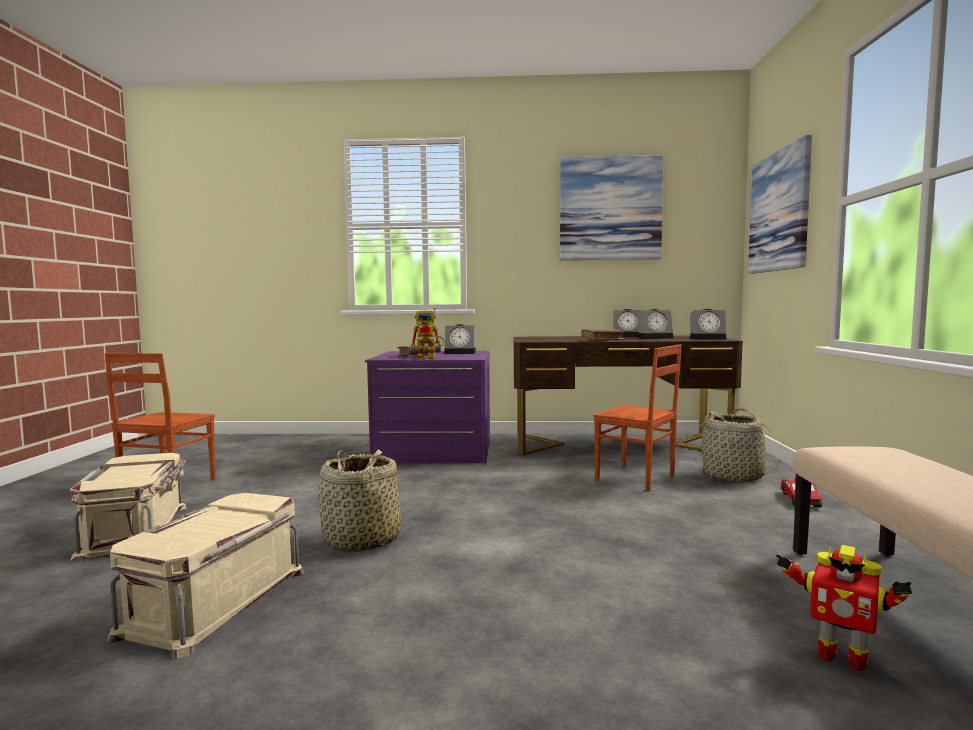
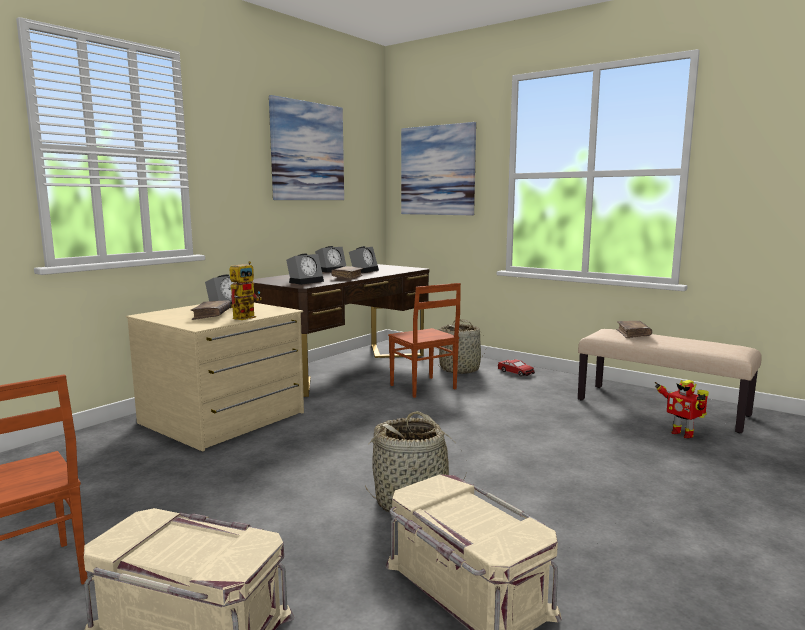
camera: 55 degrees left, 5 degrees up
(434, 451) = (224, 418): purple dresser -> beige dresser
(636, 478) = (423, 387): brown chair -> brown chair turned 75 degrees clockwise
(708, 338) = (400, 268): alarm clock -> alarm clock (306, 281)
(840, 656) = (682, 433): toy robot -> toy robot turned 75 degrees clockwise
(896, 459) = (633, 334): none -> brown book

